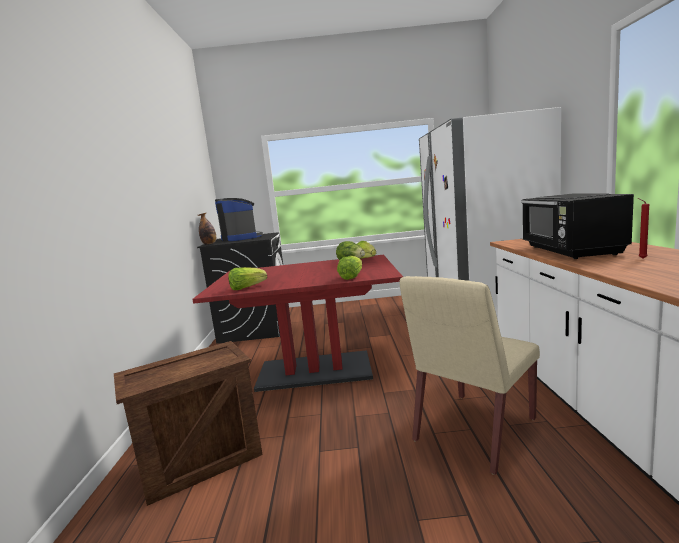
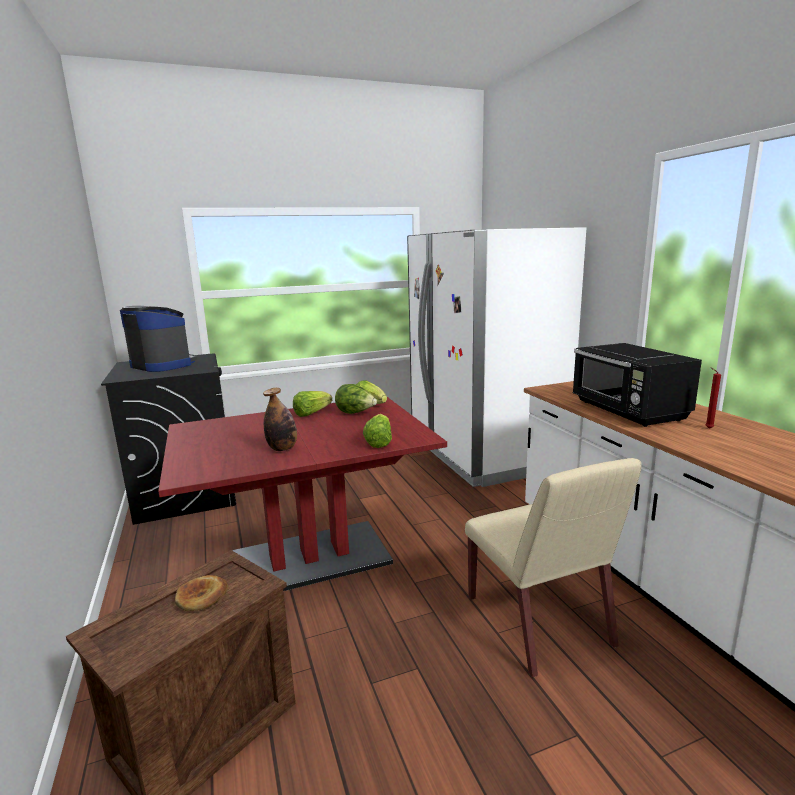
camera: 20 degrees left, 5 degrees up
(195, 362) = (201, 596): none -> bread
(209, 244) = (118, 377): bottle -> bottle (282, 448)
(247, 288) = (235, 465): lettuce -> lettuce (311, 413)
(474, 430) = (539, 622): beige chair -> beige chair turned 45 degrees counterclockwise

